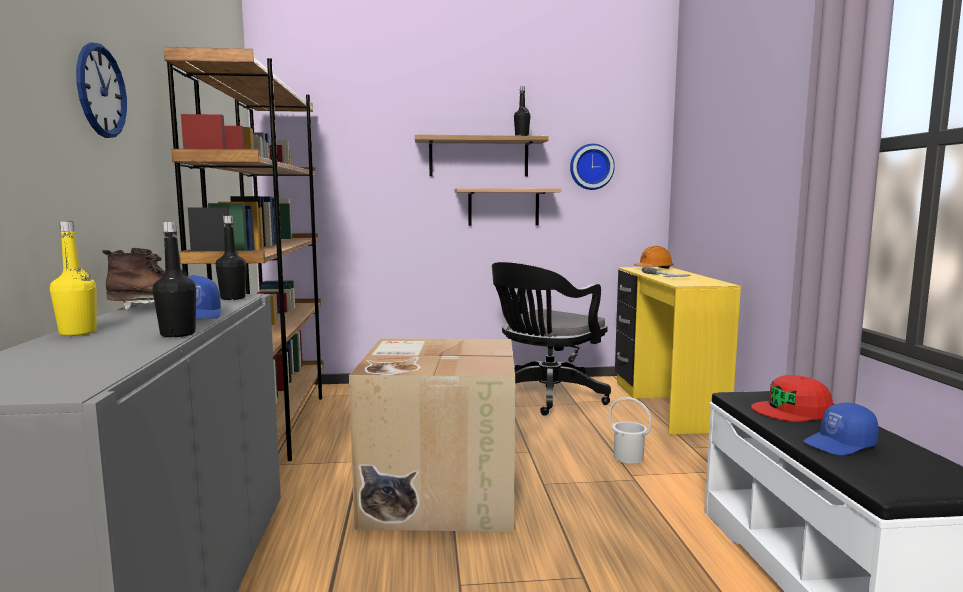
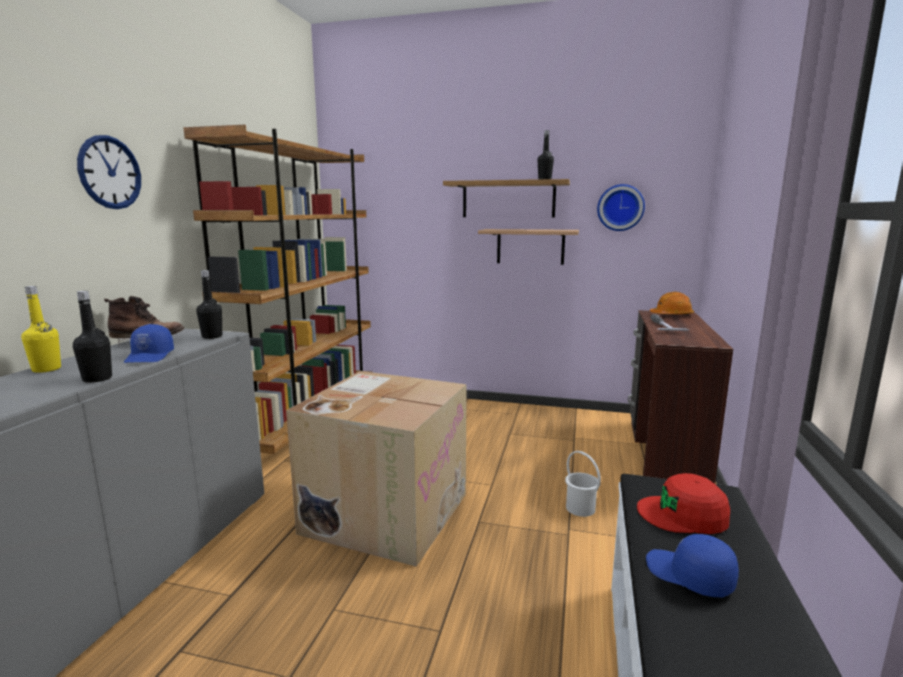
camera: 20 degrees right, 5 degrees up
(545, 397) = (549, 428): black office chair -> none
(664, 405) = (663, 454): yellow desk -> brown desk
(840, 444) = (688, 576): blue cap -> blue cap turned 45 degrees clockwise

